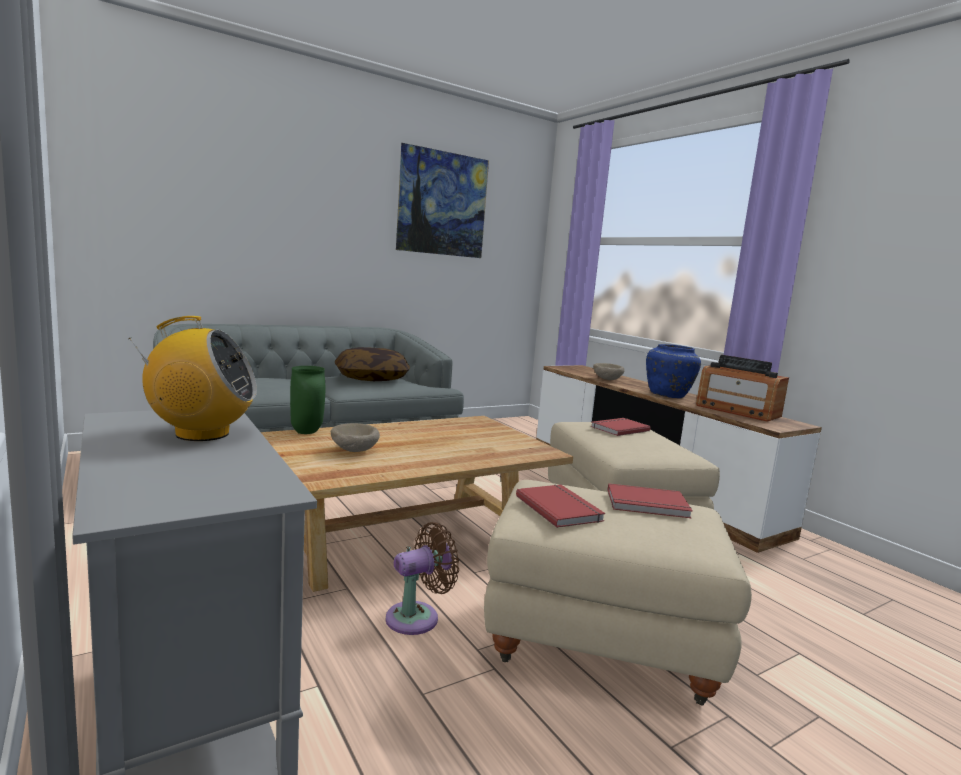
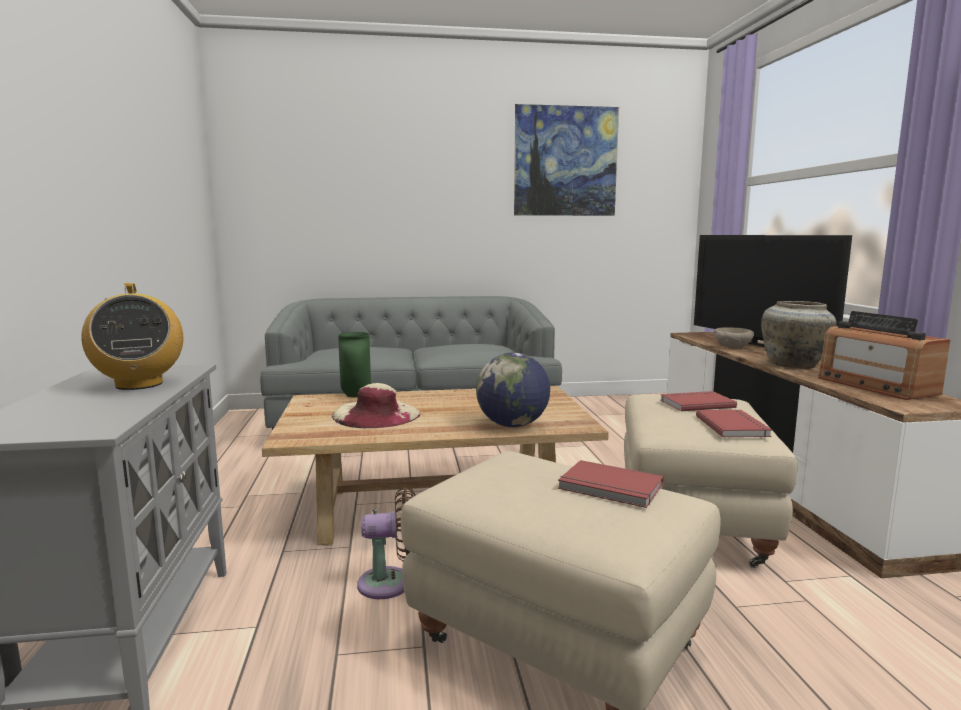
camera: 25 degrees right, 0 degrees up
(201, 434) = (139, 384): radio -> radio turned 45 degrees clockwise
(353, 451) = (376, 414): beige bowl -> beige hat
(371, 378) = (470, 347): pillow -> none
(492, 455) = (512, 425): none -> globe
(560, 508) = (497, 481): red book -> red book (734, 426)
(622, 378) = (758, 346): none -> television
(668, 395) = (794, 366): blue vase -> beige vase

